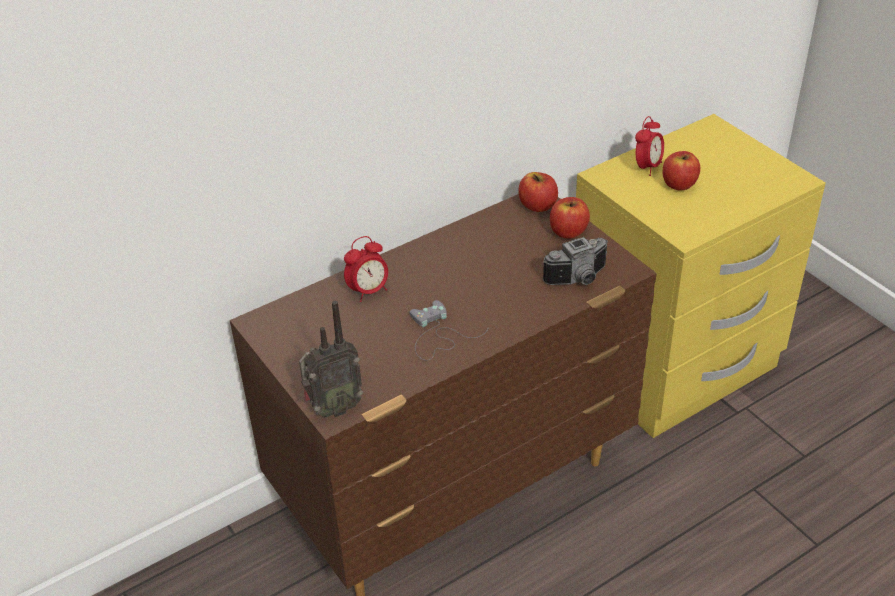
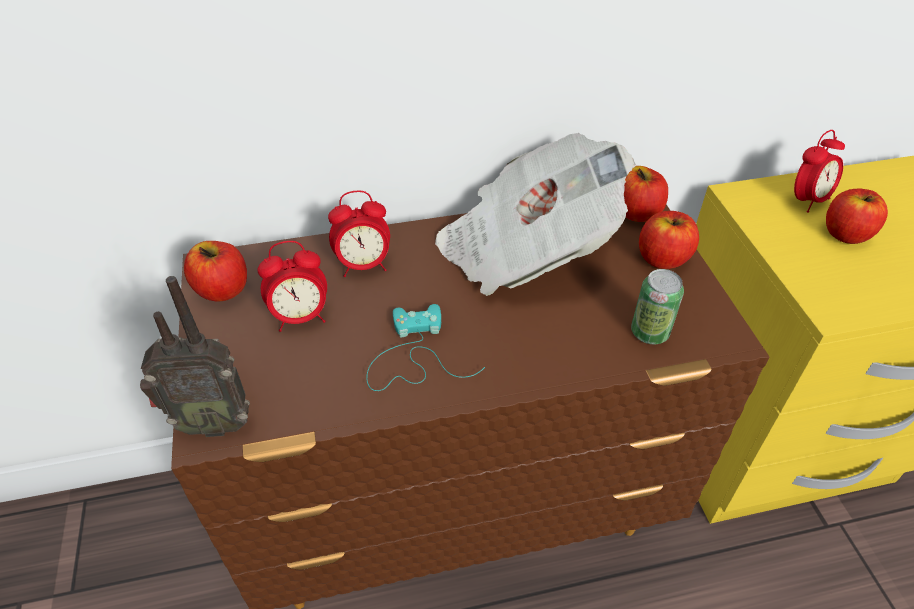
camera: 20 degrees right, 5 degrees up
(278, 334) = (223, 289): none -> apple
(347, 335) = (300, 317): none -> alarm clock
(437, 335) = (413, 355): grey game controller -> turquoise game controller
(474, 250) = (525, 248): none -> newspaper
(579, 279) = (649, 332): camera -> can

